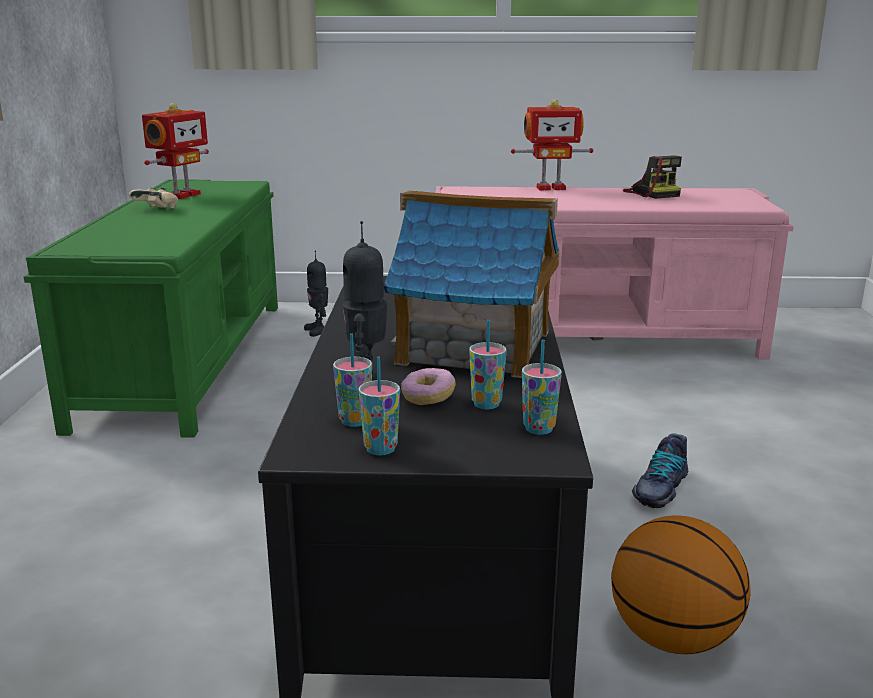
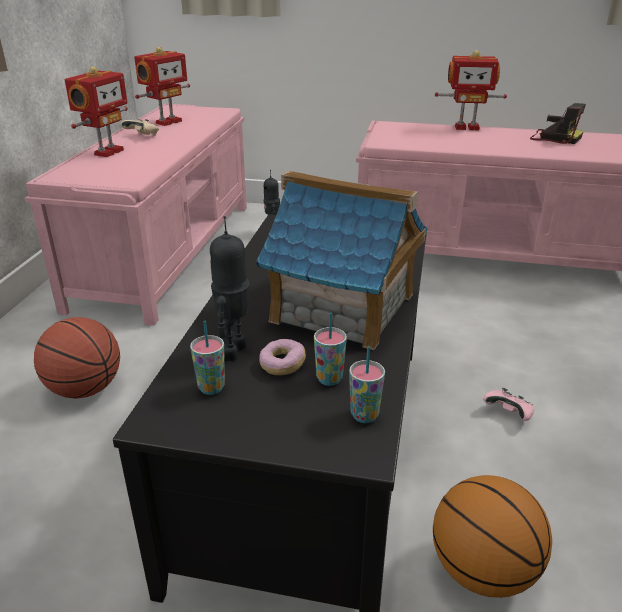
camera: 10 degrees right, 10 degrees up
(119, 225) = (107, 152): none -> toy robot
(121, 511) = (85, 389): none -> basketball
(187, 359) = (167, 251): green bench -> pink bench
(380, 449) = (220, 425): cup -> none
(652, 193) = (554, 138): camera -> camera turned 45 degrees counterclockwise
(659, 488) = (509, 414): shoe -> pink game controller

